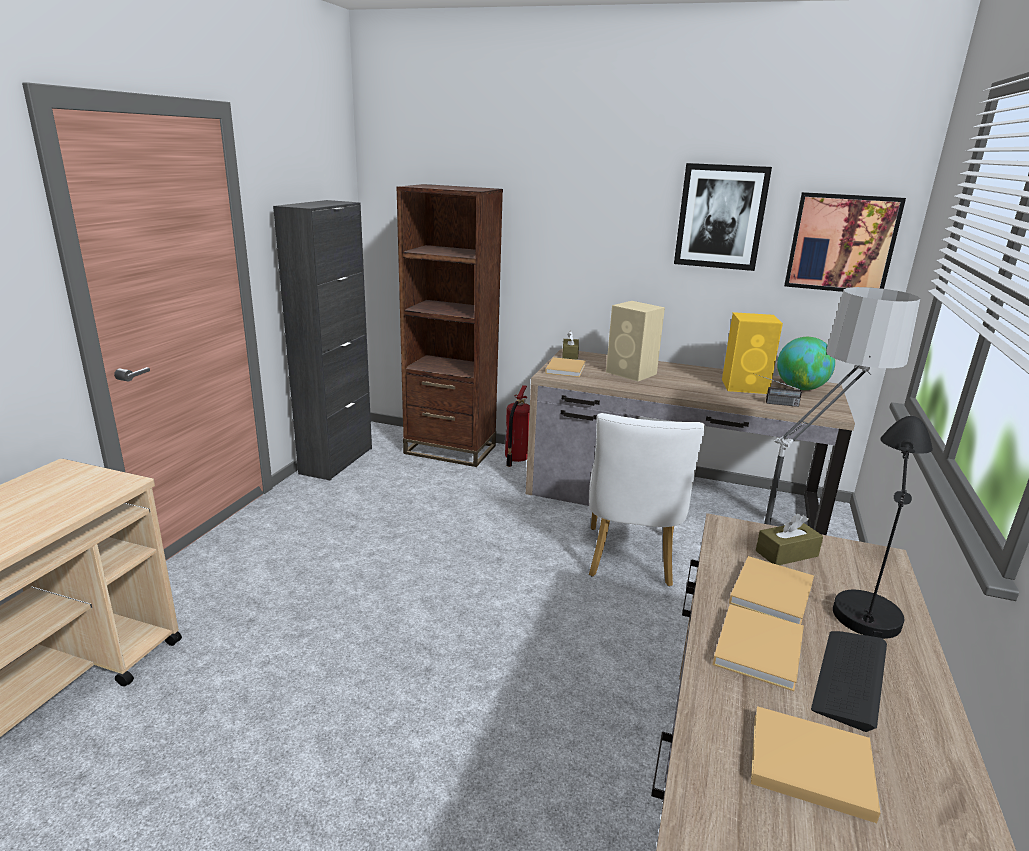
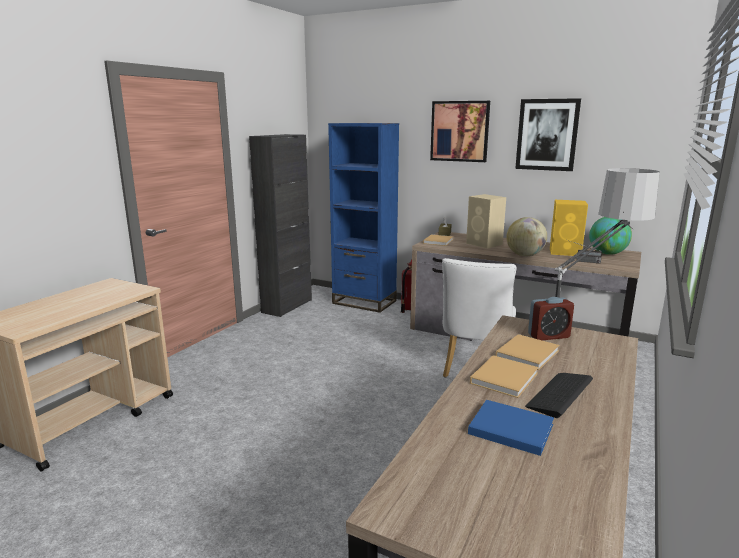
camera: 10 degrees right, 5 degrees down
(450, 450) = (364, 302): brown bookcase -> blue bookcase
(694, 394) = (525, 255): none -> globe
(786, 553) = (548, 336): brown tissue box -> alarm clock
(806, 763) = (508, 428): beige book -> blue book
(841, 243) = (634, 149): picture -> picture (459, 131)
(870, 588) = (599, 355): black table lamp -> none

